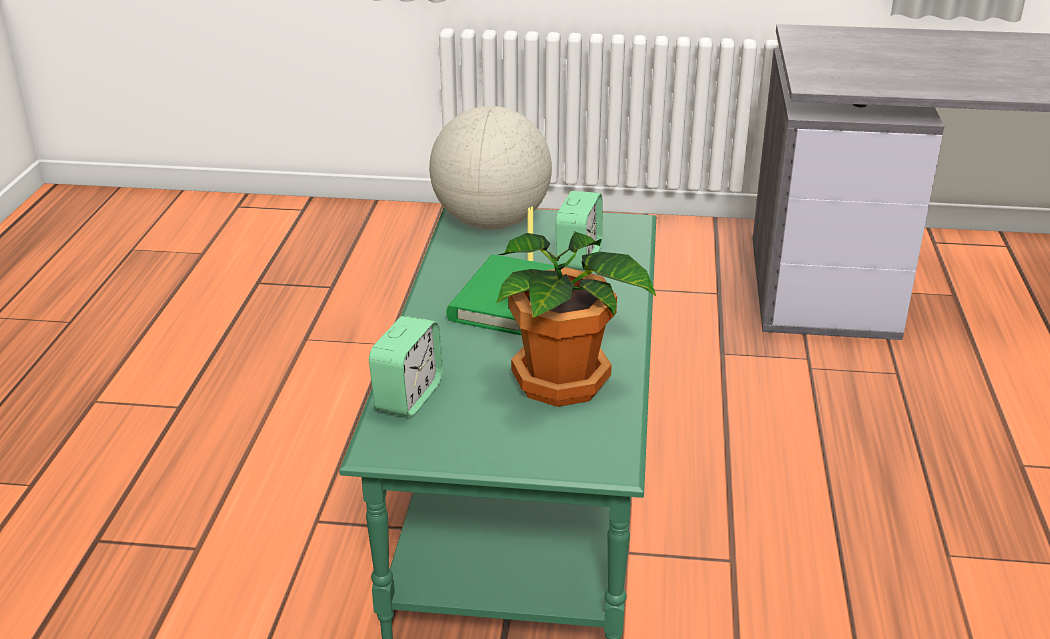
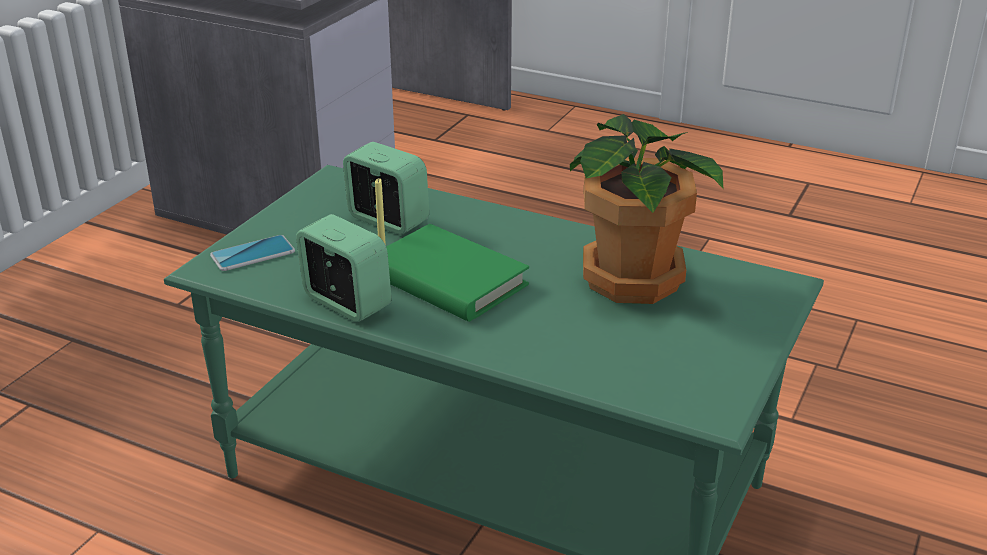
camera: 70 degrees left, 0 degrees up
(408, 397) = (618, 376): alarm clock -> alarm clock (346, 303)
(491, 222) = (253, 254): globe -> phone

